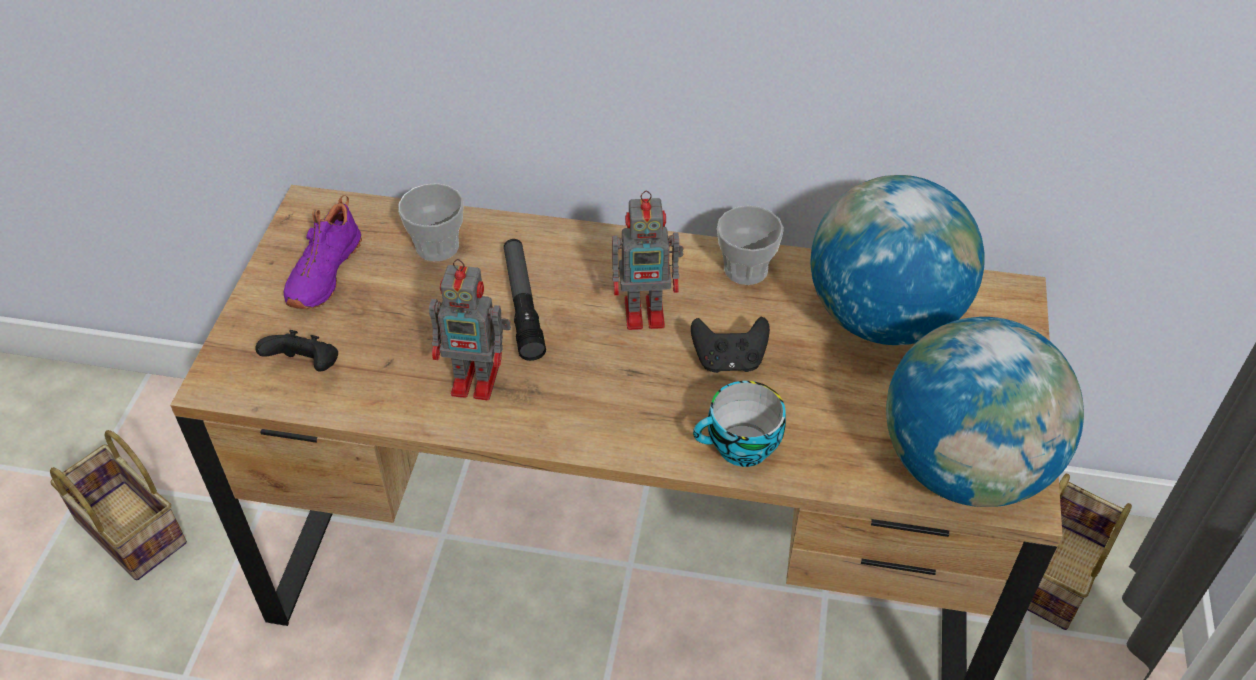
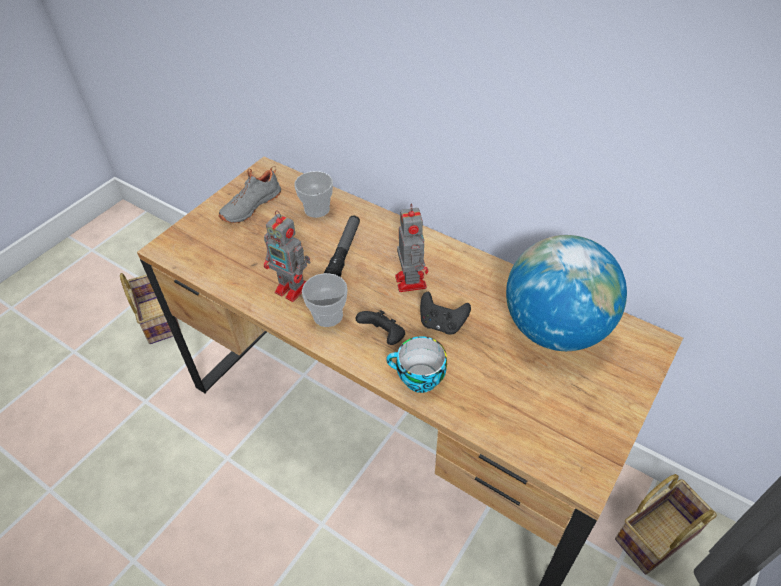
camera: 25 degrees right, 0 degrees up
(306, 367) = (212, 253): black game controller -> black game controller (383, 336)
(322, 272) = (250, 206): purple shoe -> grey shoe
(647, 312) = (410, 280): toy robot -> toy robot turned 120 degrees counterclockwise
(746, 269) = (484, 273): cup -> cup (328, 315)
(964, 468) = (555, 443): globe -> none

